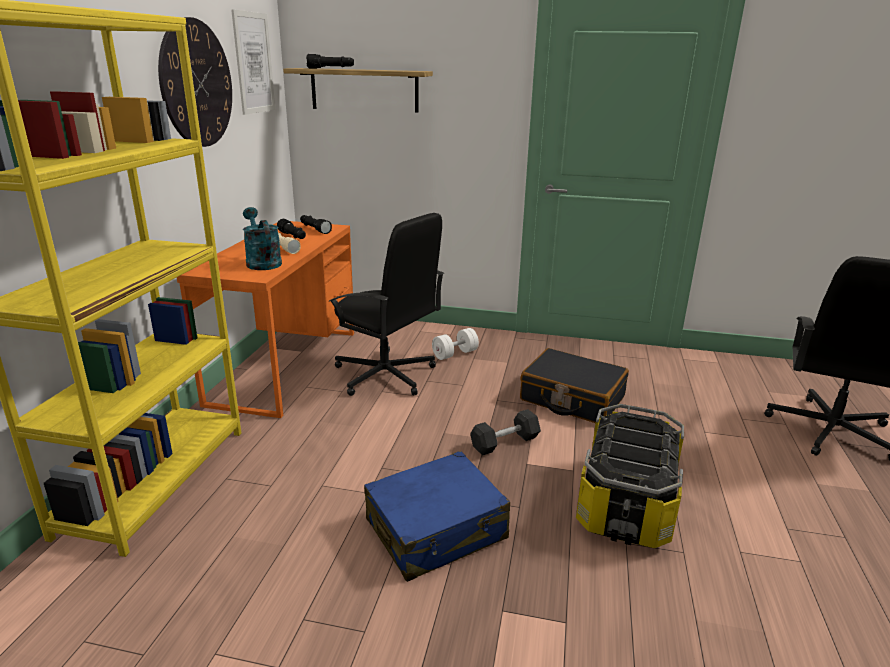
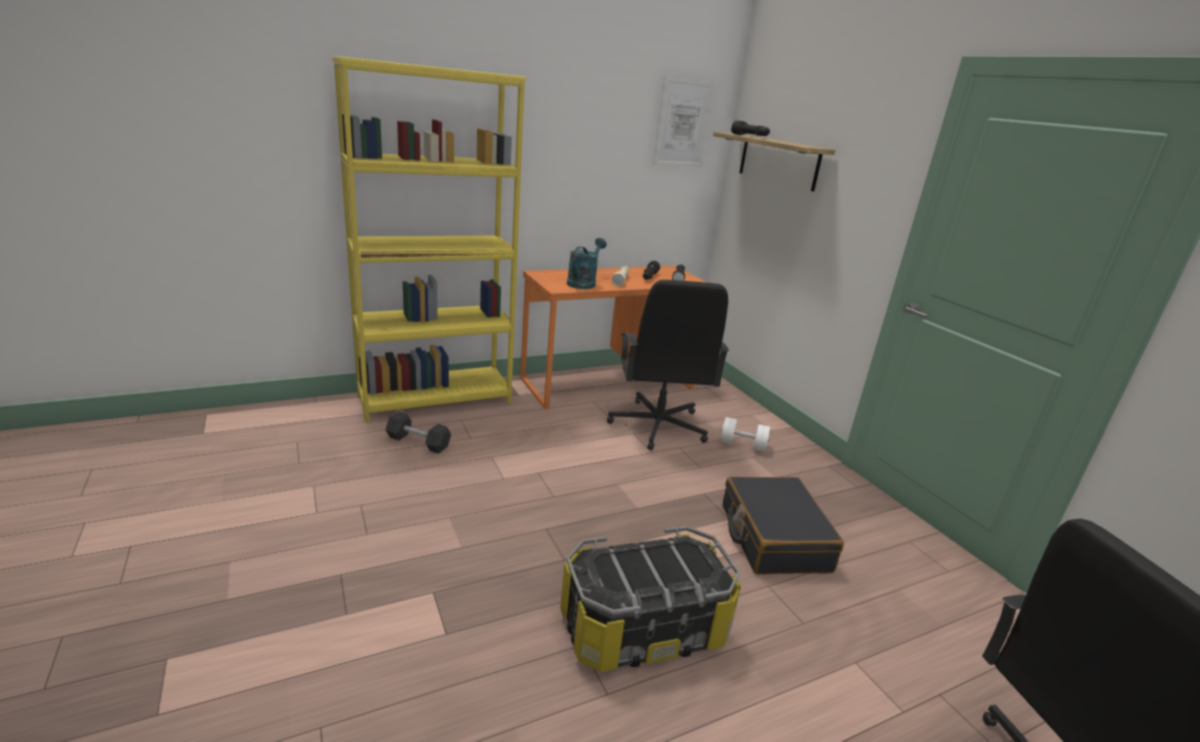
camera: 50 degrees right, 0 degrees up
(196, 84) = (598, 132): wall clock -> none
(436, 530) = (493, 526): blue suitcase -> none
(505, 442) = (644, 520): grey dumbbell -> grey dumbbell (418, 442)

